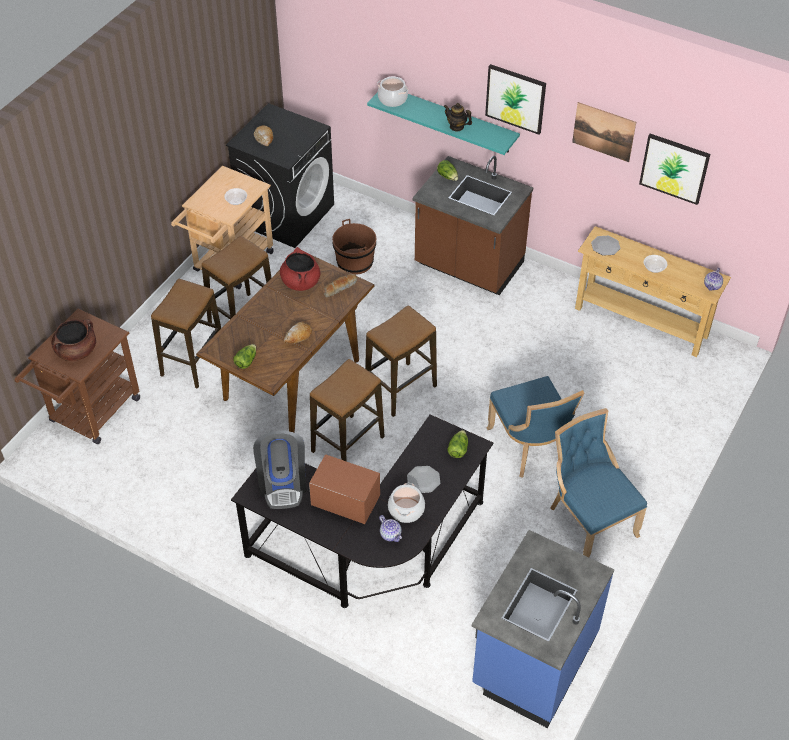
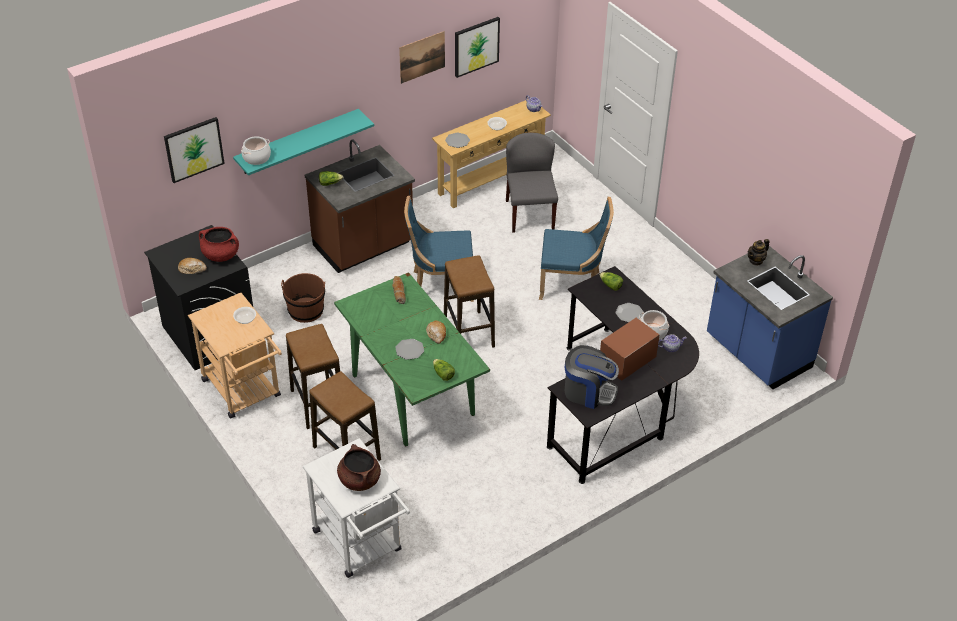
camera: 65 degrees left, 5 degrees down
(90, 415) = (361, 545): brown cart -> white cart
(266, 325) = (409, 350): none -> plate
(292, 378) = (412, 393): brown dining table -> green dining table
(300, 282) = (374, 313): red cooking pot -> red cooking pot (220, 255)
(348, 444) = (506, 383): stool -> none
(457, 127) = (322, 136): teapot -> teapot (756, 261)
(515, 98) = (350, 81): picture -> picture (194, 149)
(589, 521) = (655, 280): blue chair -> blue chair (440, 284)
(613, 372) = (529, 214): none -> grey chair

